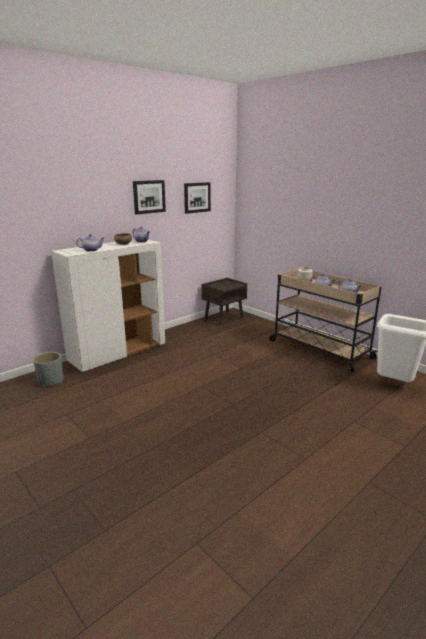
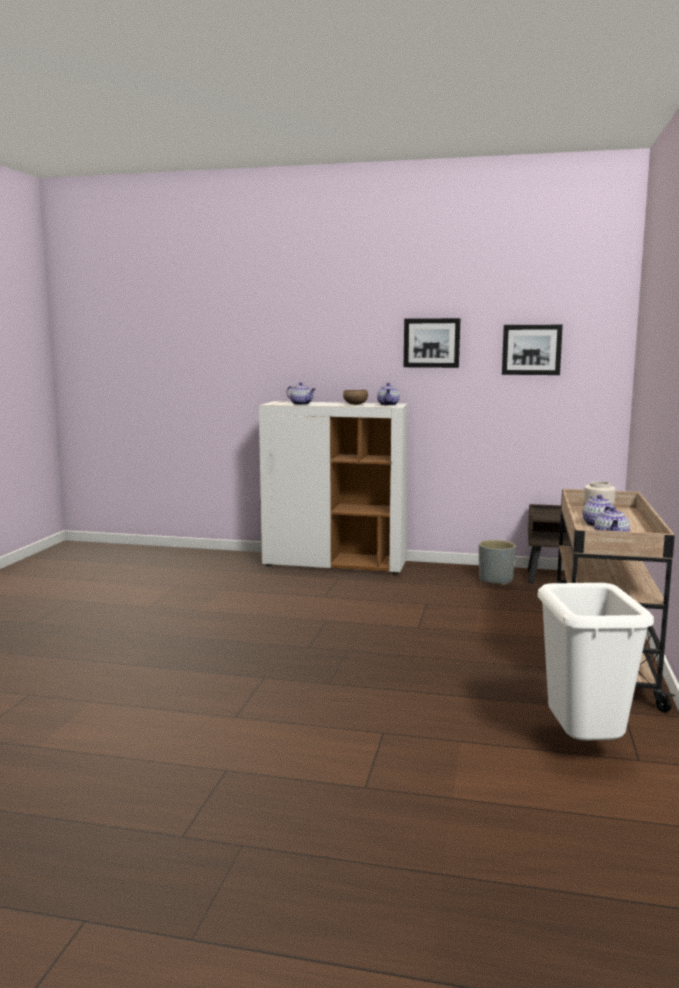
camera: 55 degrees right, 10 degrees down
(51, 381) = (229, 561): grey planter -> grey planter (496, 580)

